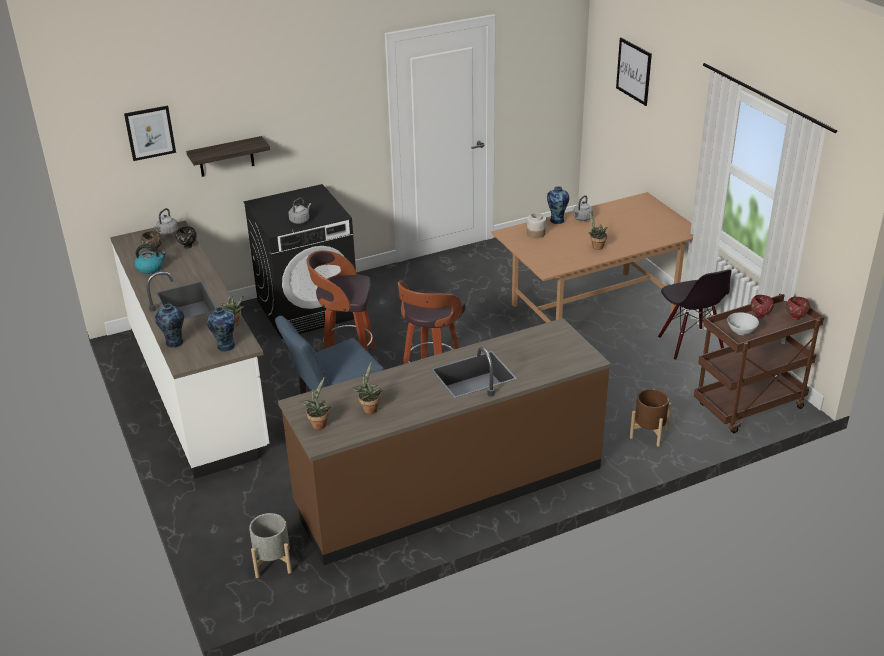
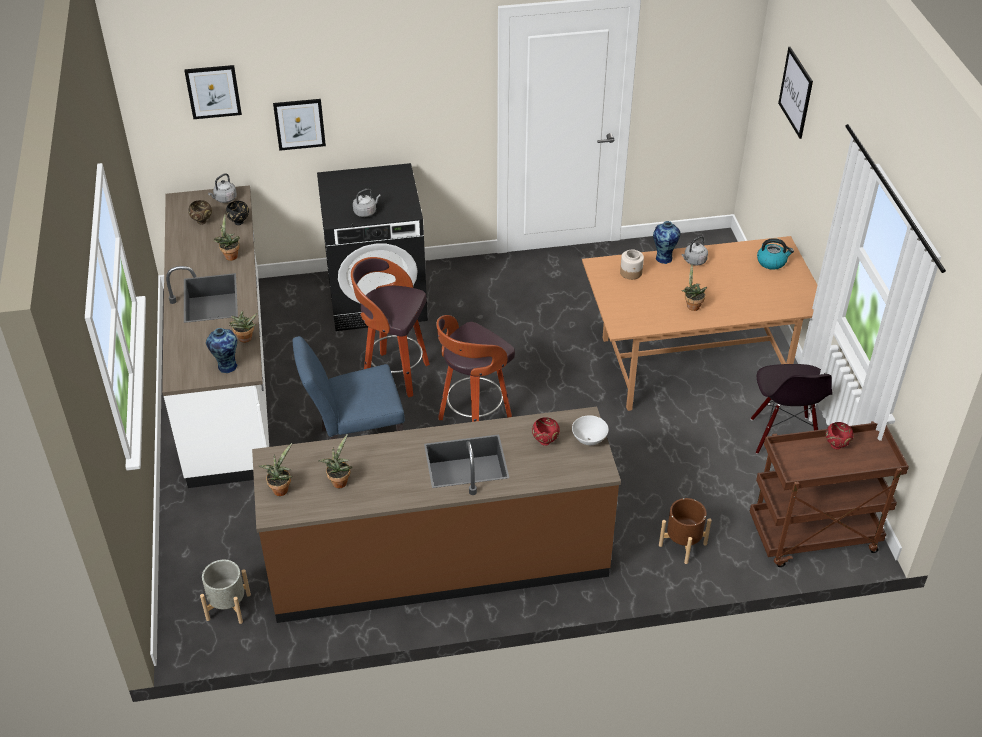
camera: 15 degrees right, 10 degrees up
(150, 268) = (191, 244): kettle -> kettle (772, 262)
(174, 343) = (178, 351): vase -> none
(190, 270) = (230, 255): none -> potted plant
(226, 157) = (299, 124): shelf -> picture
(740, 332) = (801, 464): white bowl -> white bowl (588, 440)
(795, 317) = (877, 457): red bowl -> red bowl (545, 441)

